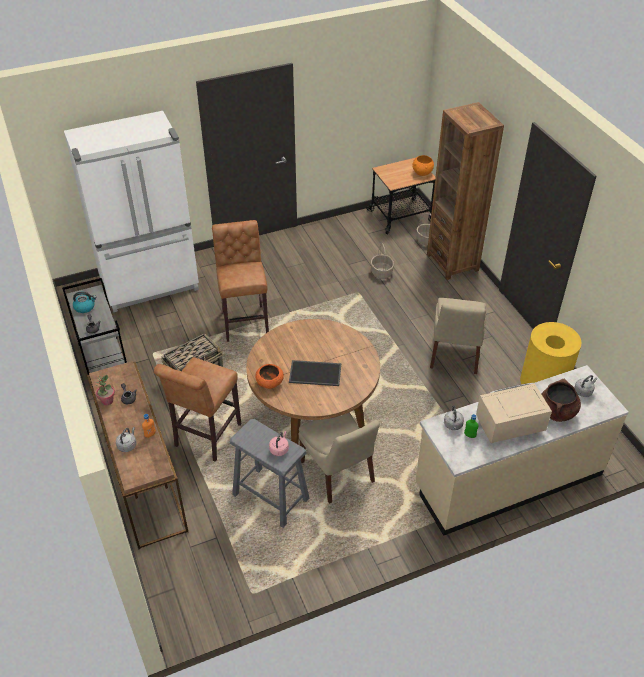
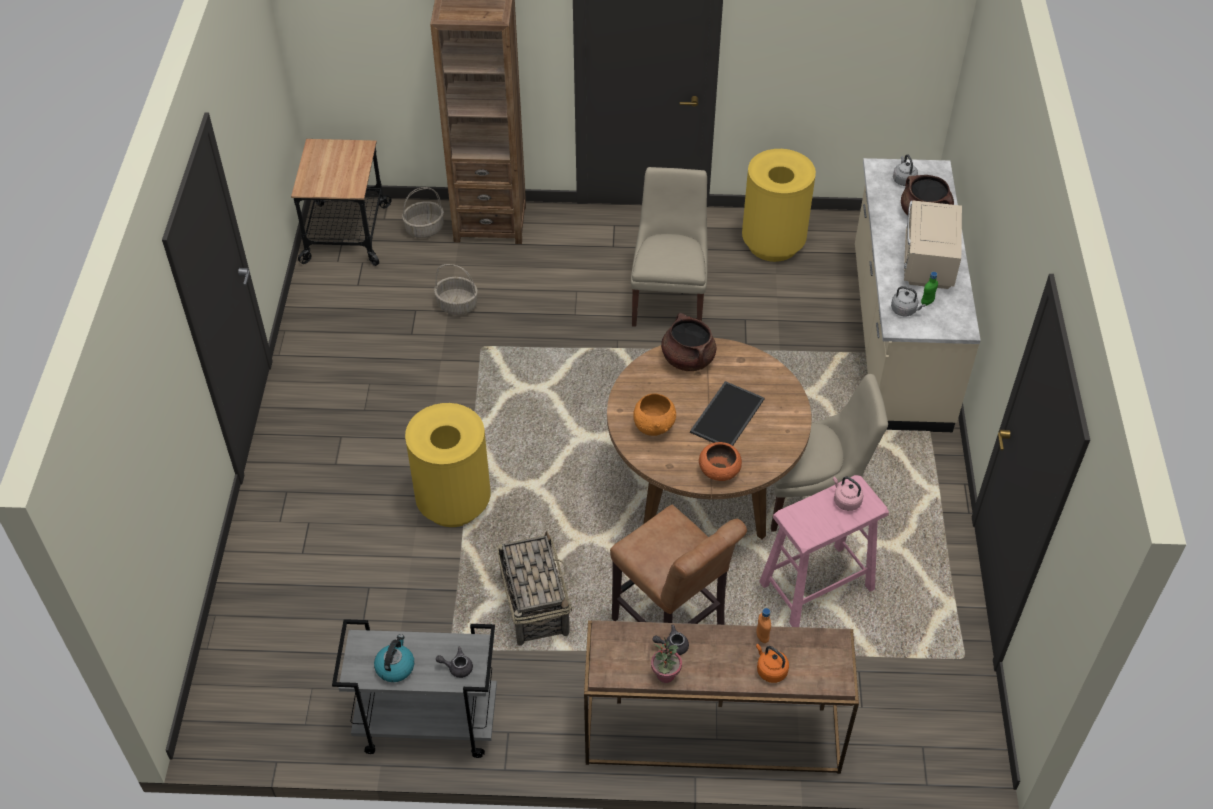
camera: 65 degrees left, 5 degrees up
(127, 445) = (770, 670): grey kettle -> orange kettle
(150, 285) = (275, 605): white fridge -> none
(245, 321) = (453, 503): brown stool -> yellow trash can
(270, 496) = (816, 586): grey stool -> pink stool
(349, 342) = (687, 359): none -> brown cooking pot
(422, 173) = (351, 150): orange bowl -> orange bowl (654, 427)
(454, 355) = (669, 298): beige chair -> beige chair turned 120 degrees counterclockwise

